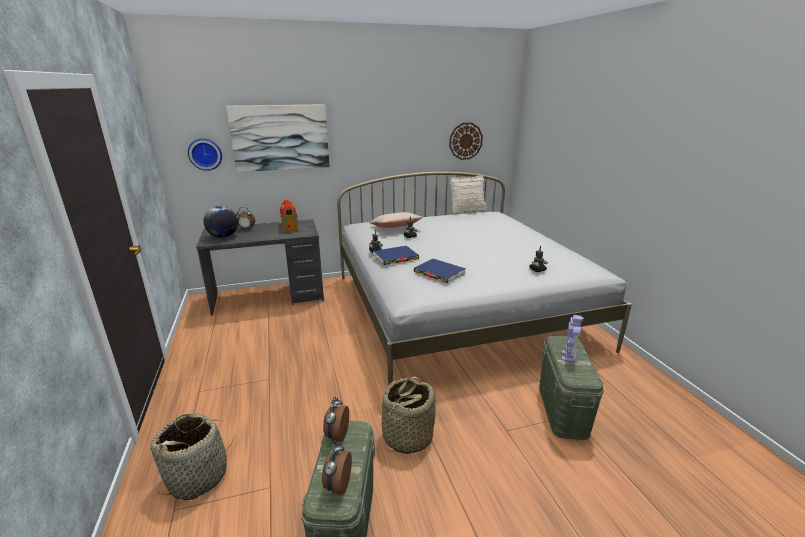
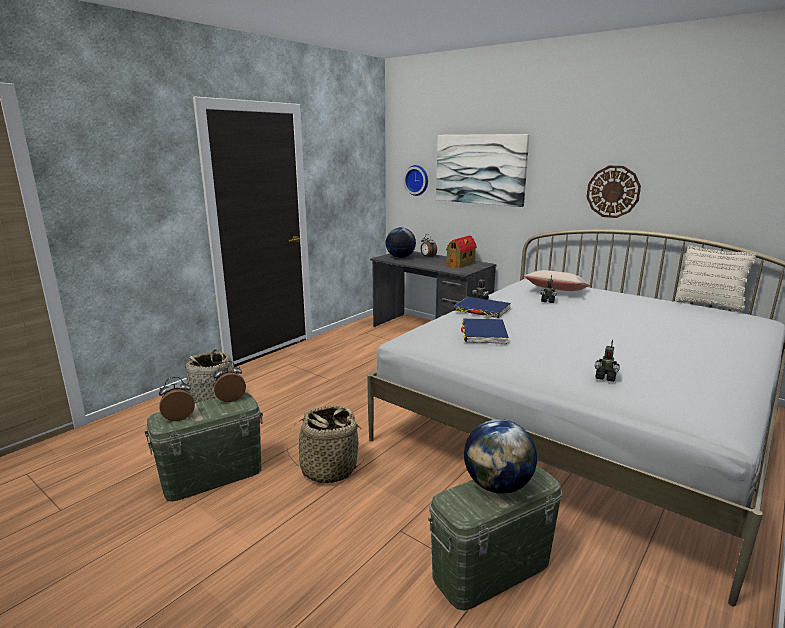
camera: 55 degrees right, 5 degrees down
(465, 141) = (733, 193): wall clock -> wall clock (613, 191)
(569, 356) = (497, 485): toy robot -> globe

